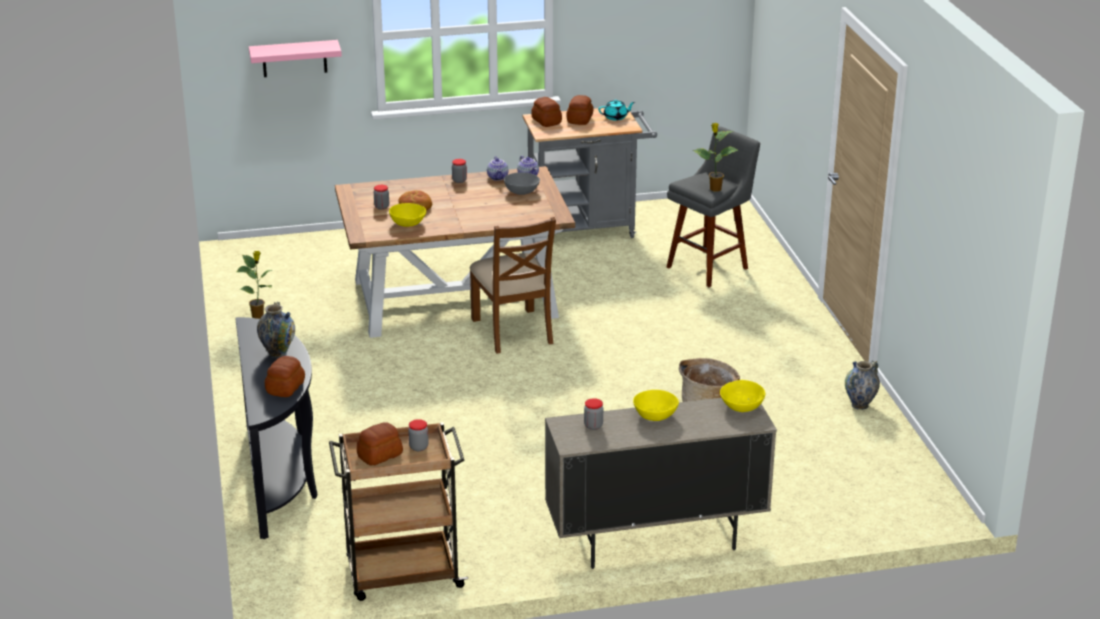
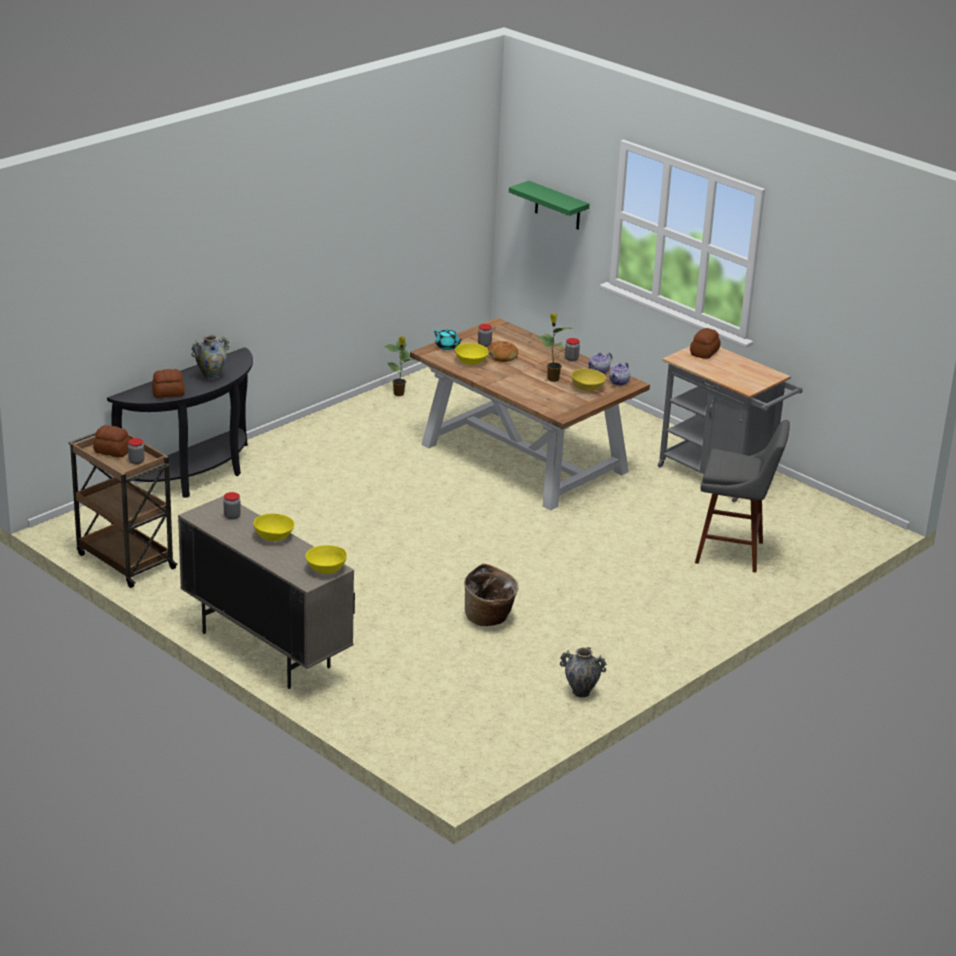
camera: 55 degrees right, 0 degrees up
(294, 58) = (557, 206): pink shelf -> green shelf
(513, 331) = (504, 498): brown chair -> none
(521, 191) = (587, 387): grey bowl -> yellow bowl
(580, 119) = (730, 365): bread -> none
(616, 117) = (758, 378): turquoise teapot -> turquoise teapot (447, 347)
(714, 189) = (725, 469): potted plant -> potted plant (552, 379)

